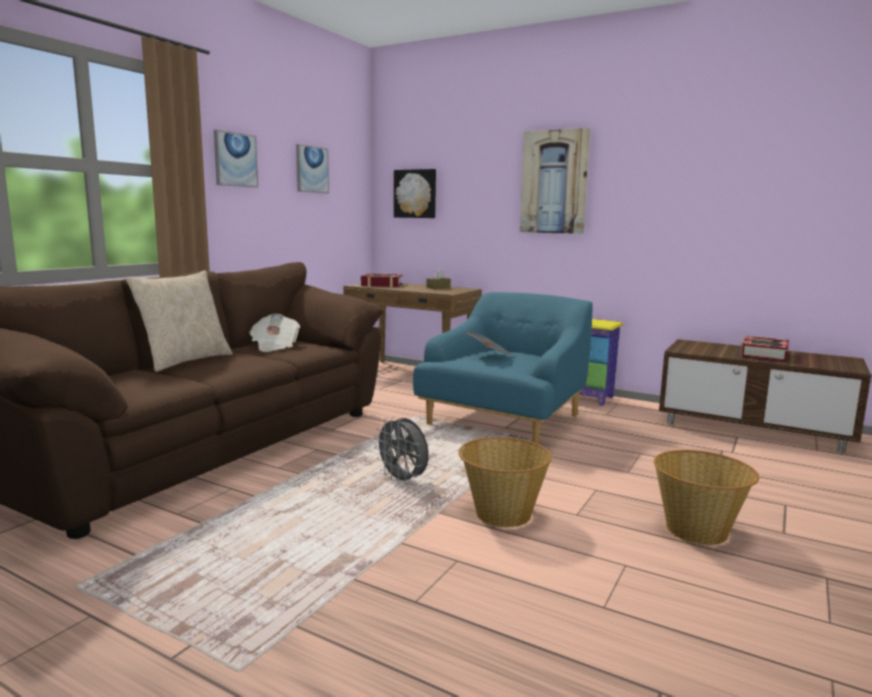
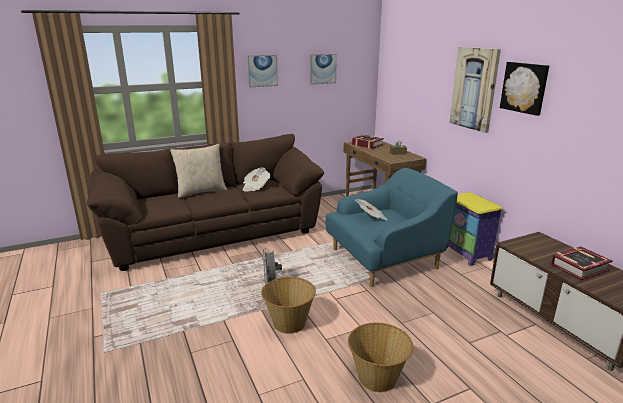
camera: 35 degrees right, 10 degrees up
(415, 194) = (398, 82): picture -> picture (524, 87)

